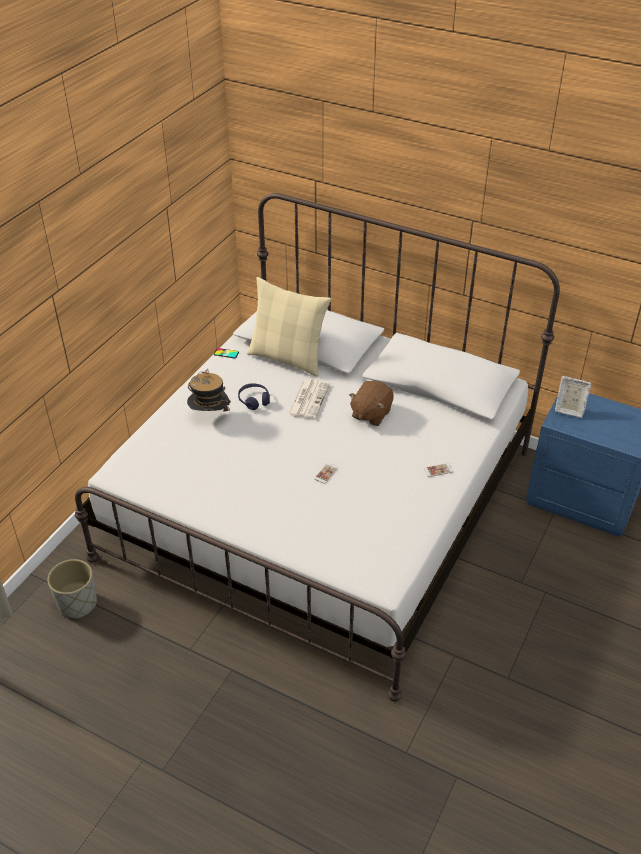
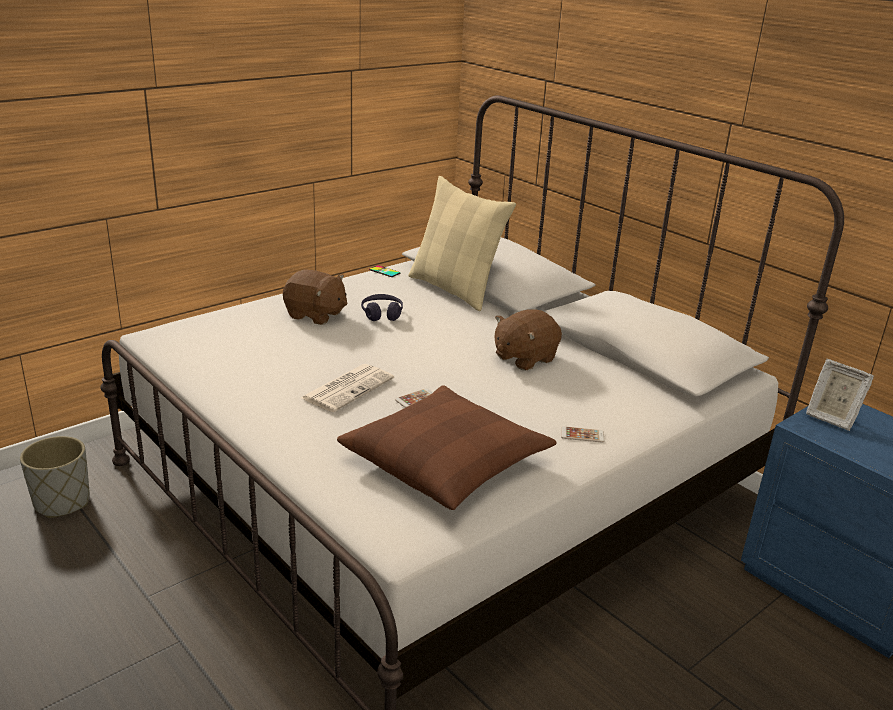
camera: 20 degrees right, 15 degrees down
(210, 416) = (315, 315): hat -> brown plush toy
(309, 399) = (452, 327): newspaper -> newspaper (348, 388)
(373, 518) = (446, 461): none -> brown pillow

